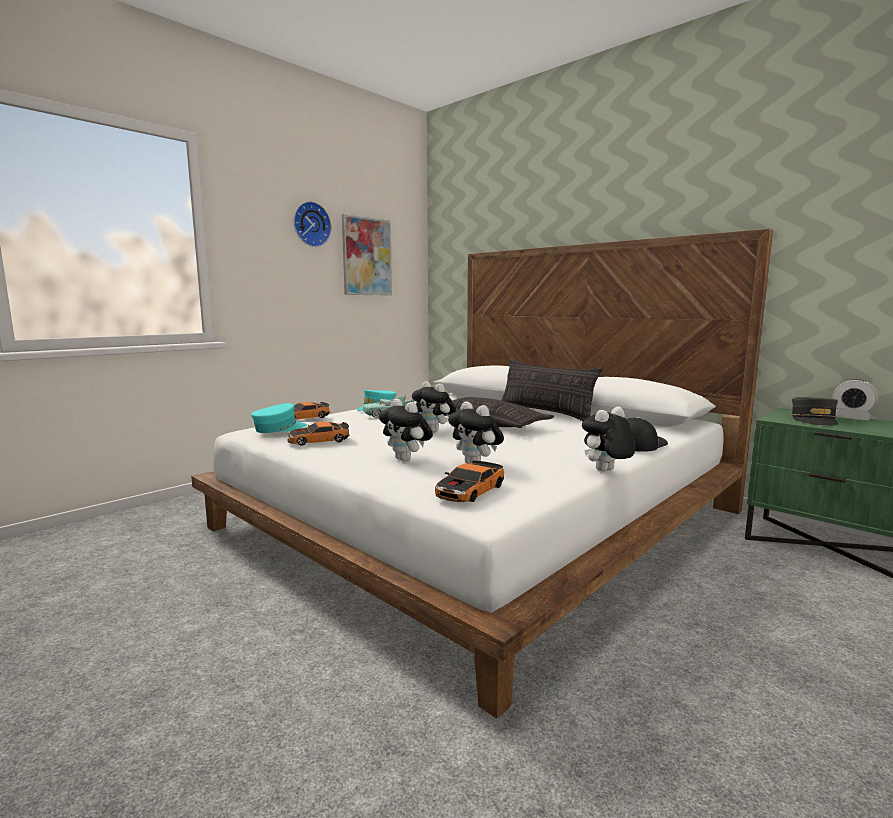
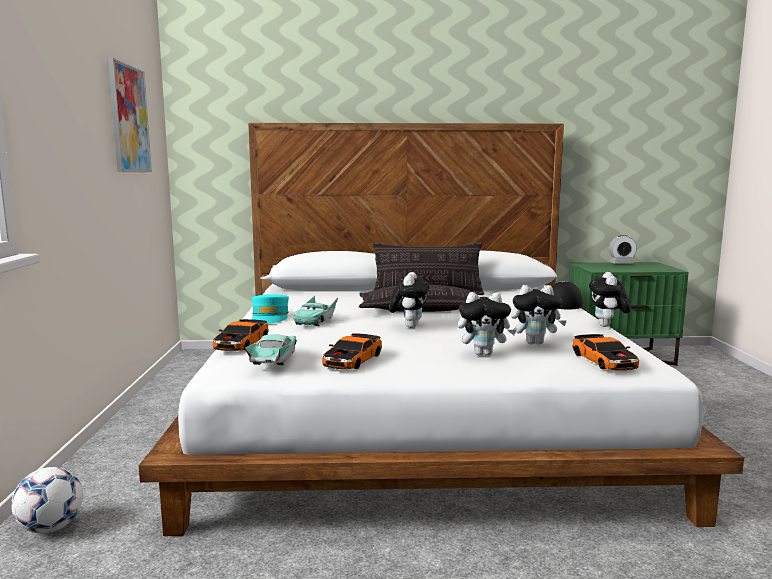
camera: 45 degrees left, 0 degrees up
(188, 504) = (51, 527): none -> football
(279, 428) = (273, 359): turquoise cap -> turquoise toy car
(310, 224) = (86, 70): wall clock -> none
(434, 431) = (409, 326): plush toy -> plush toy turned 75 degrees counterclockwise
(814, 420) = (613, 267): grey cap -> none

